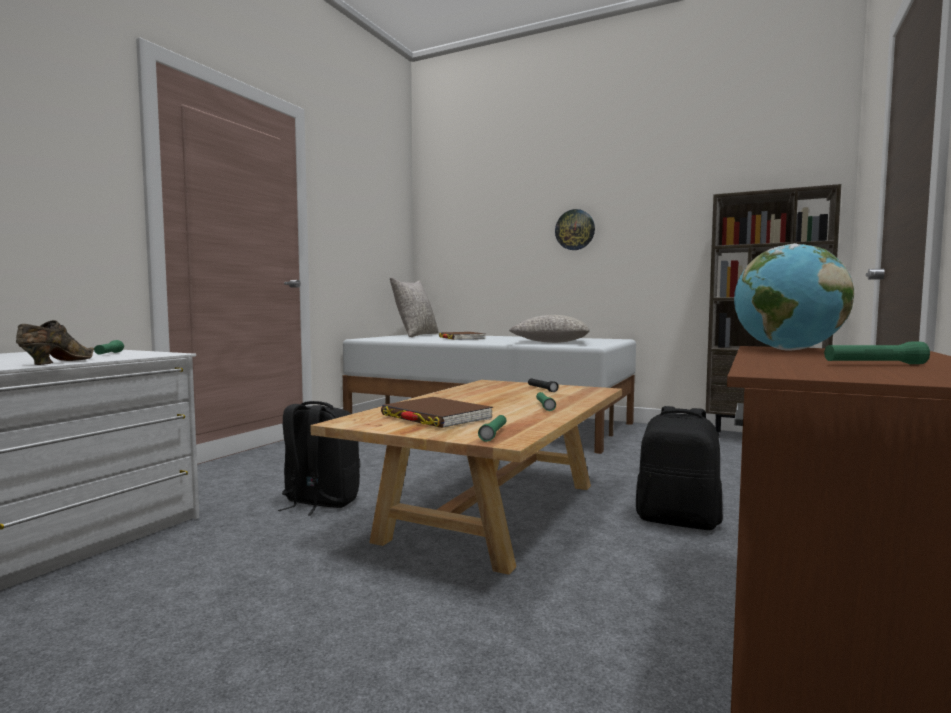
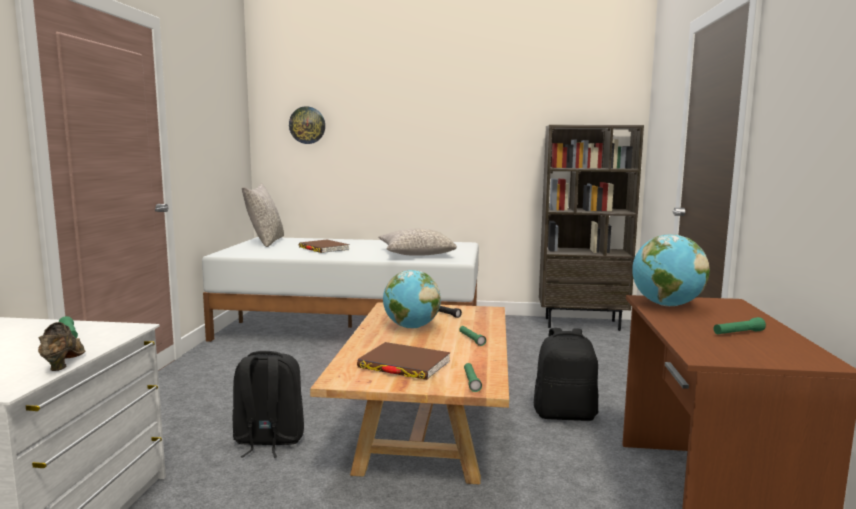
camera: 20 degrees left, 5 degrees up
(489, 395) = (411, 327): none -> globe
(575, 230) = (421, 141): wall clock -> wall clock (307, 125)

